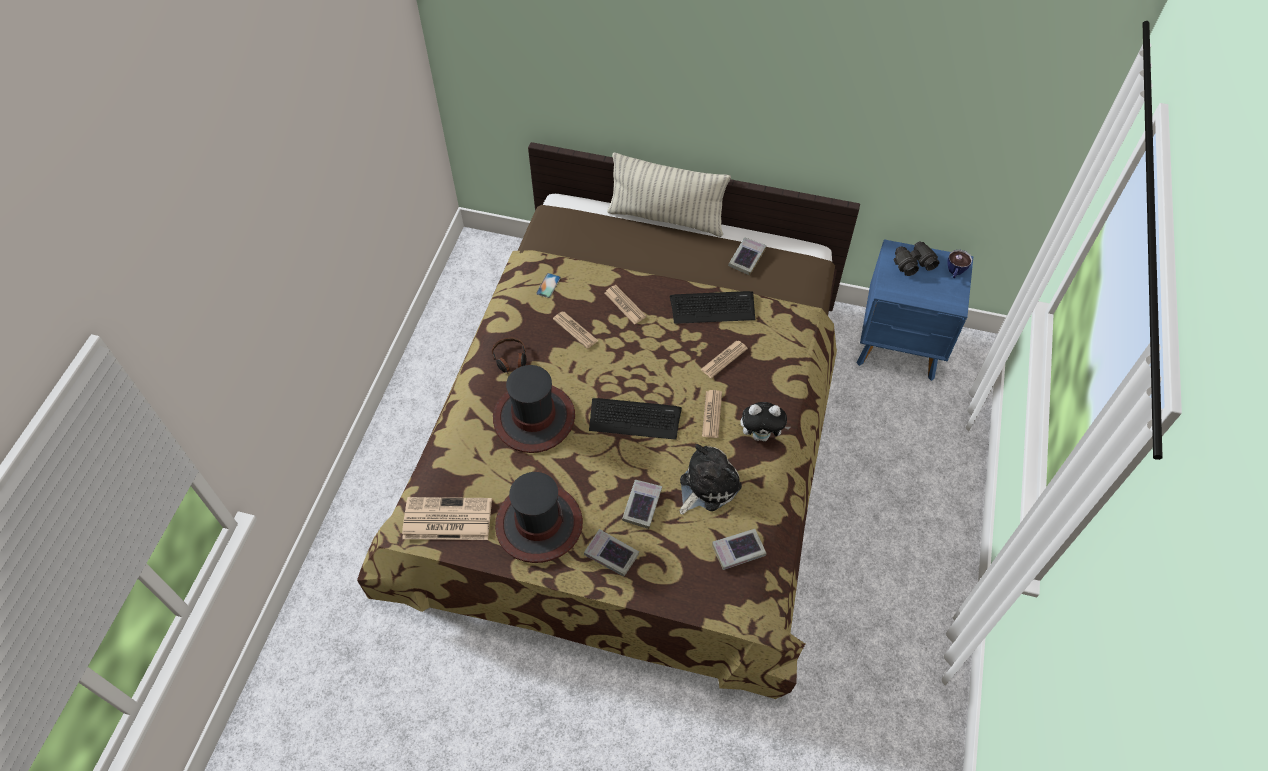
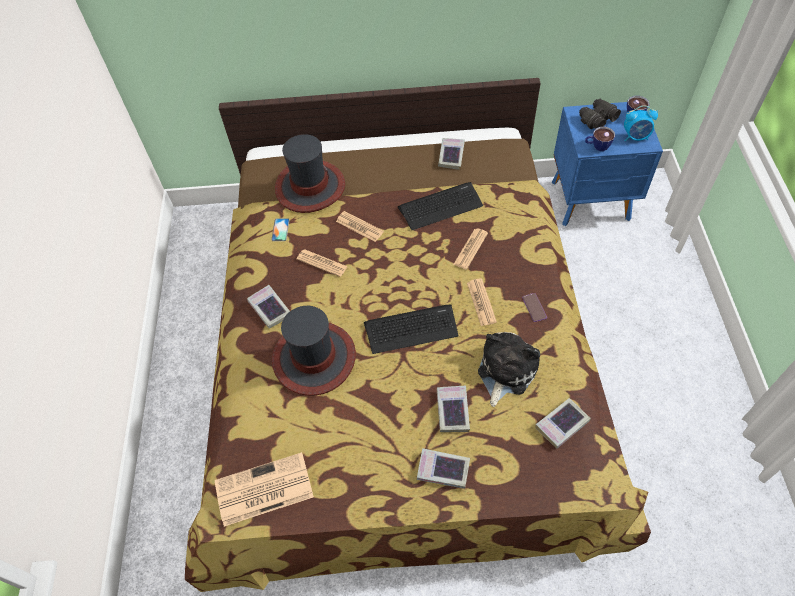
camera: 15 degrees left, 0 degrees up
(510, 359) = (269, 309): headphones -> book
(538, 524) = (359, 463): hat -> hat (310, 187)
(666, 218) = (365, 141): pillow -> none
(761, 435) = (534, 307): plush toy -> phone
(899, 292) = (597, 146): none -> cup
(945, 294) = (635, 137): none -> alarm clock

